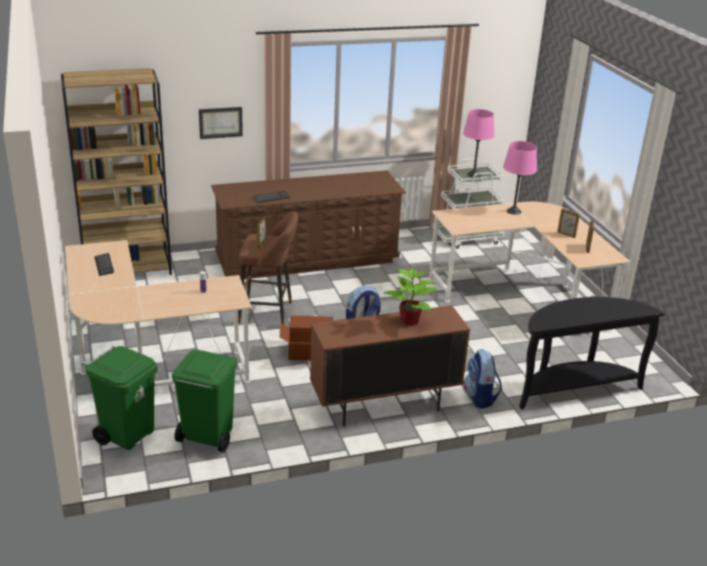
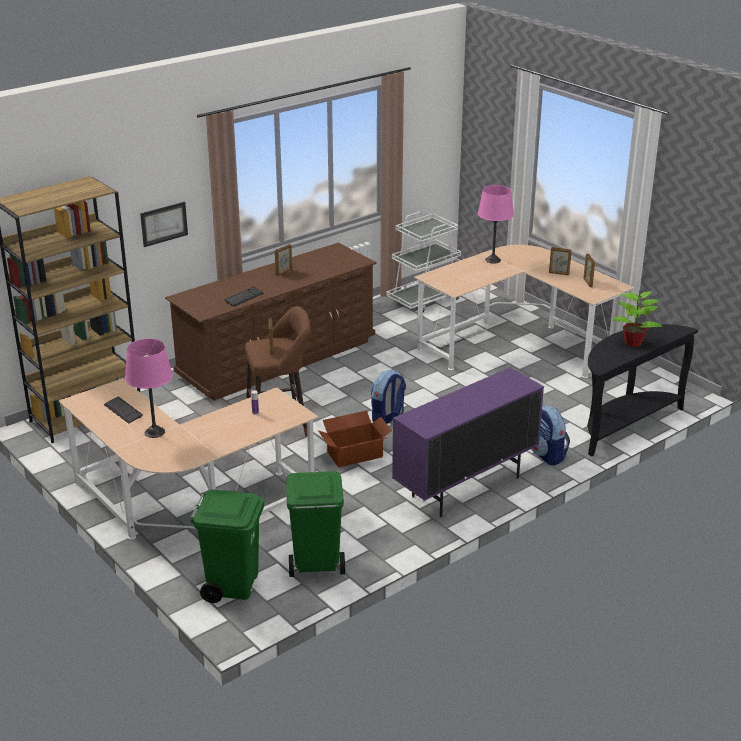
camera: 20 degrees left, 0 degrees up
(321, 185) = (284, 272): none -> picture frame
(384, 406) = (465, 487): brown cabinet -> purple cabinet
(410, 321) = (484, 392): potted plant -> potted plant (633, 343)
(473, 175) = (426, 229): pink table lamp -> pink table lamp (154, 432)

